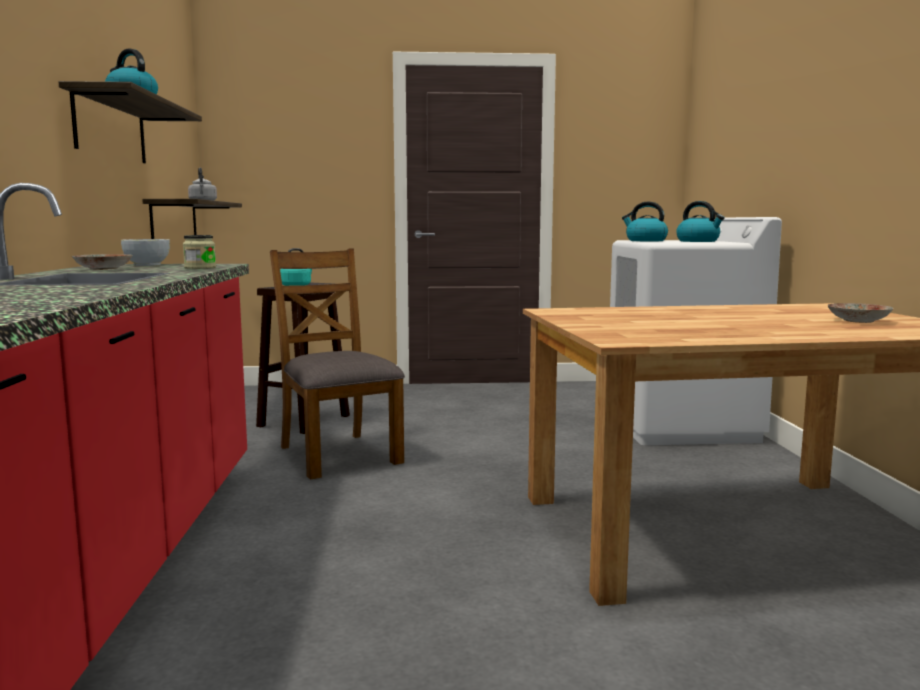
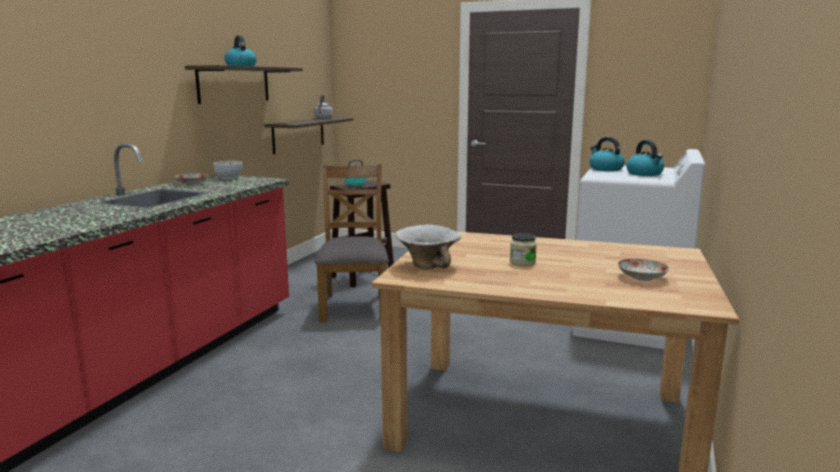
camera: 25 degrees right, 5 degrees up
(200, 268) = (242, 185): jar -> jar (522, 262)
(620, 331) = (428, 266): none -> bowl

